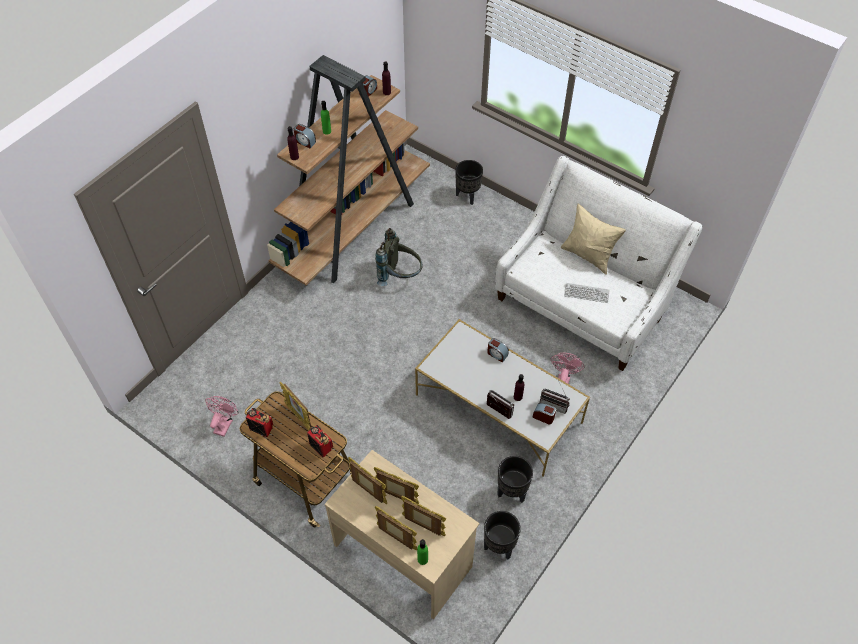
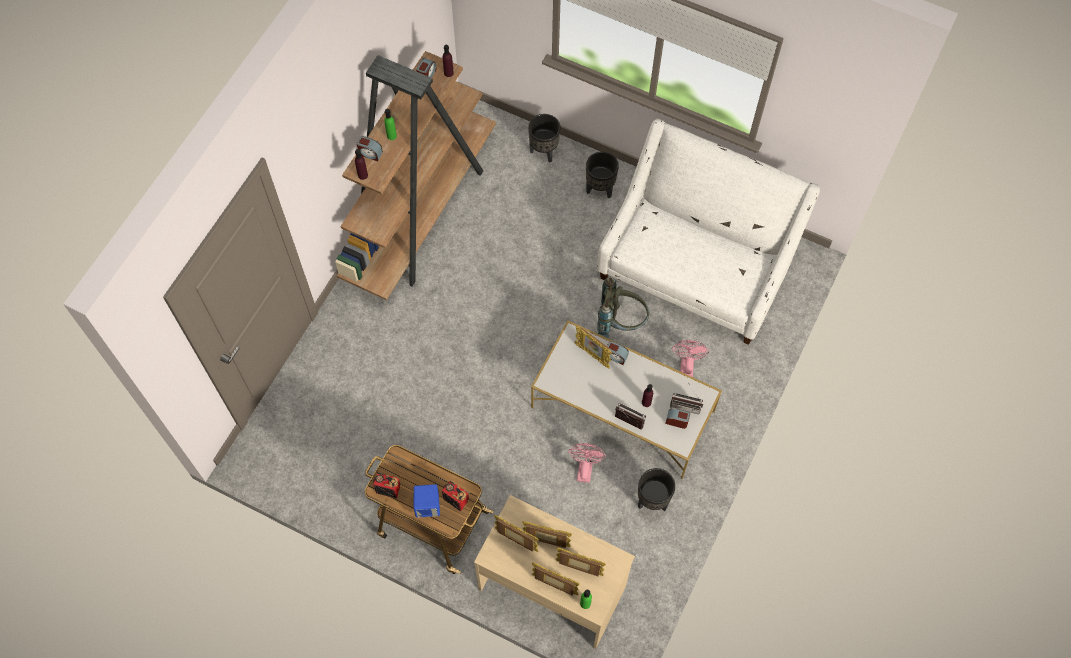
camera: 10 degrees left, 10 degrees up
(224, 423) = (330, 474): pink fan -> pink fan (584, 468)
(294, 448) = (428, 506): none -> blue speaker
(299, 417) = (425, 470): picture frame -> picture frame (592, 355)
(400, 276) = (486, 266): grey backpack -> grey backpack (620, 322)
(499, 547) = (649, 562): black planter -> black planter (600, 189)
(586, 293) = (701, 271): keyboard -> none
(588, 256) = (697, 224): beige pillow -> none

